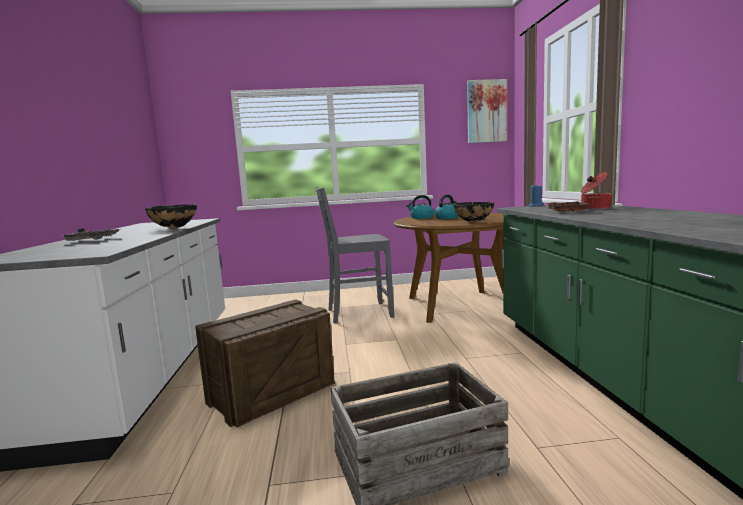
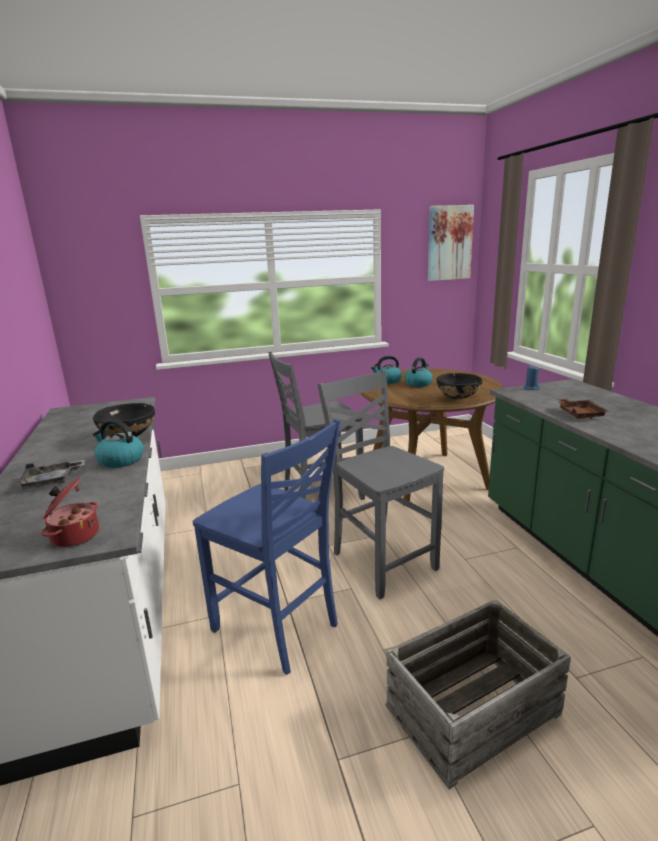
camera: 10 degrees left, 10 degrees up
(153, 234) = (120, 460): none -> kettle
(270, 393) = (277, 628): crate -> blue chair
(387, 355) = (382, 561): none -> grey chair
(594, 208) = (602, 404): cooking pot -> cooking pot (74, 536)

